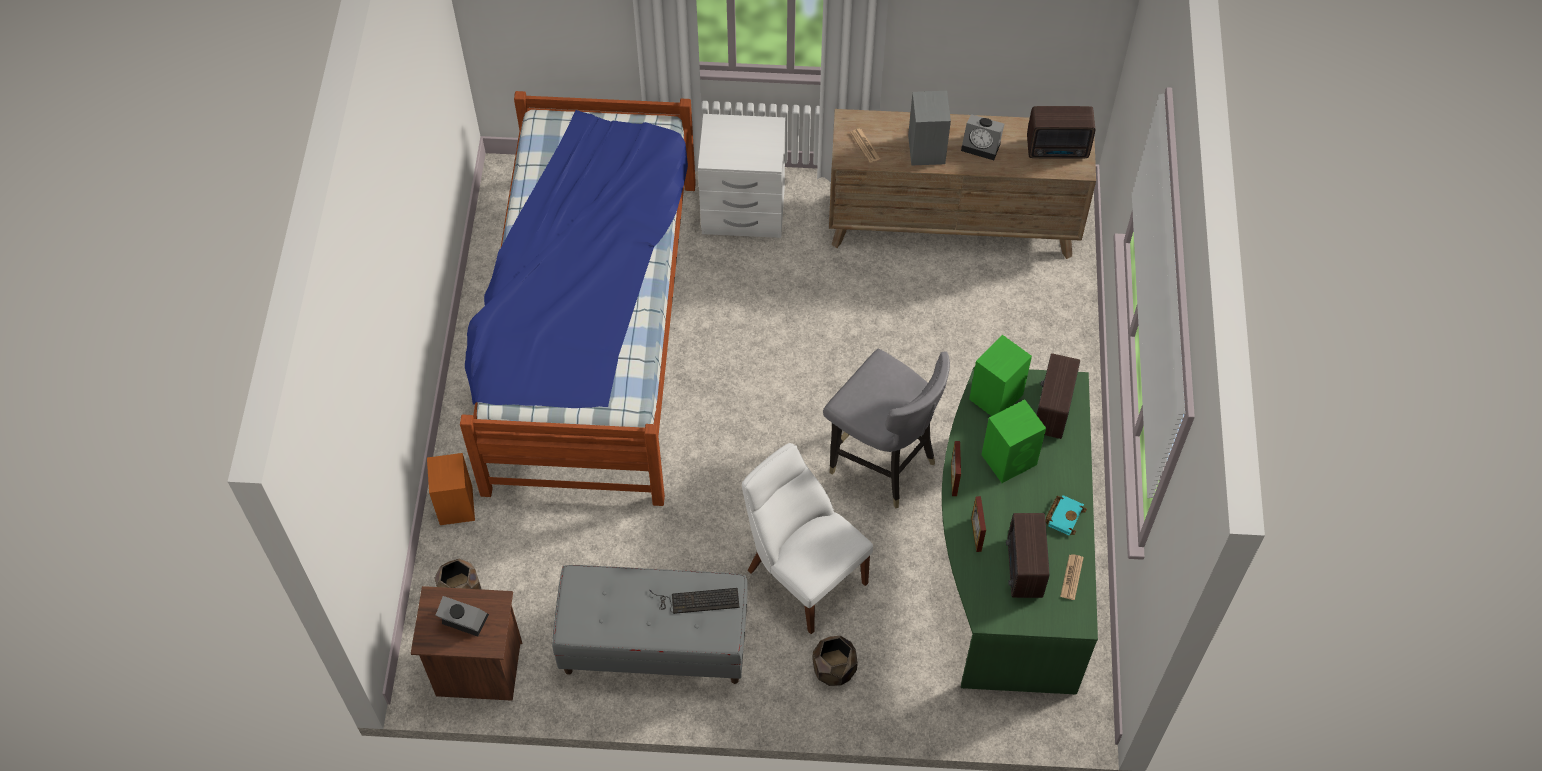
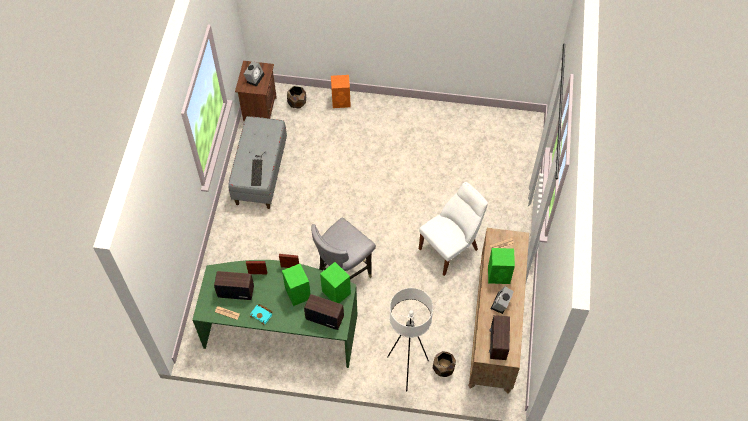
camera: 95 degrees right, 0 degrees up
(591, 332) = (431, 154): bed -> none
(743, 212) = (504, 224): white nightstand -> none
(803, 573) = (287, 235): white chair -> white chair (450, 248)
(833, 669) = (235, 243): brown planter -> brown planter (443, 368)
(926, 148) = (499, 275): grey speaker -> green speaker
(1054, 348) = (407, 369): none -> white floor lamp

